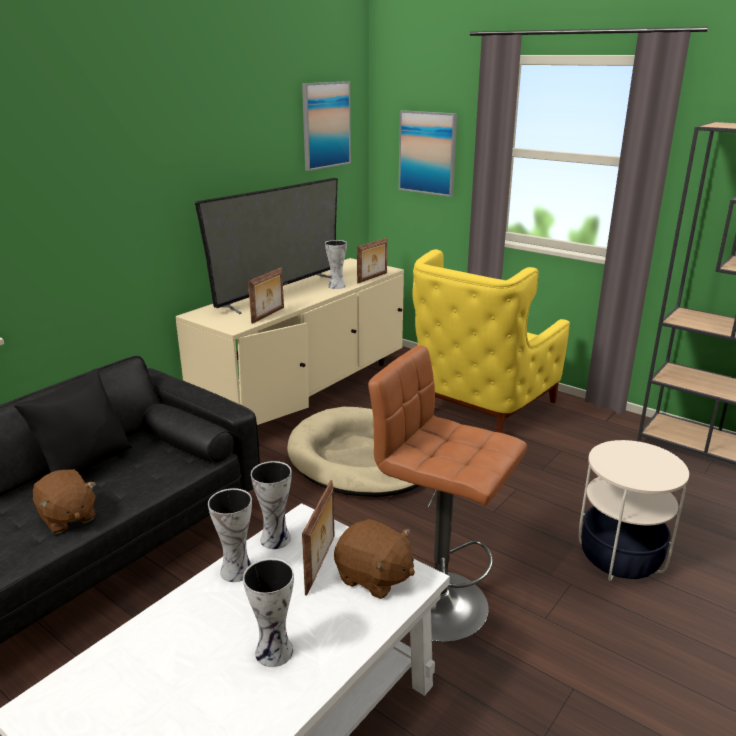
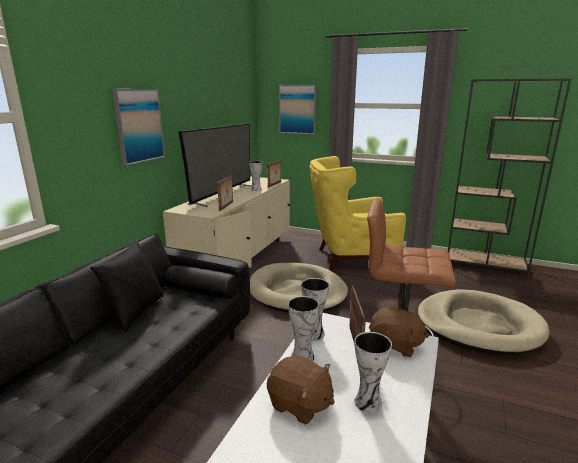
camera: 15 degrees left, 5 degrees down
(67, 518) = (142, 347): brown plush toy -> brown plush toy (300, 405)
(325, 125) = (237, 92): picture -> picture (139, 125)
(482, 409) = (351, 258): yellow armchair -> yellow armchair turned 60 degrees clockwise
(619, 559) = (478, 326): beige side table -> beige dog bed

